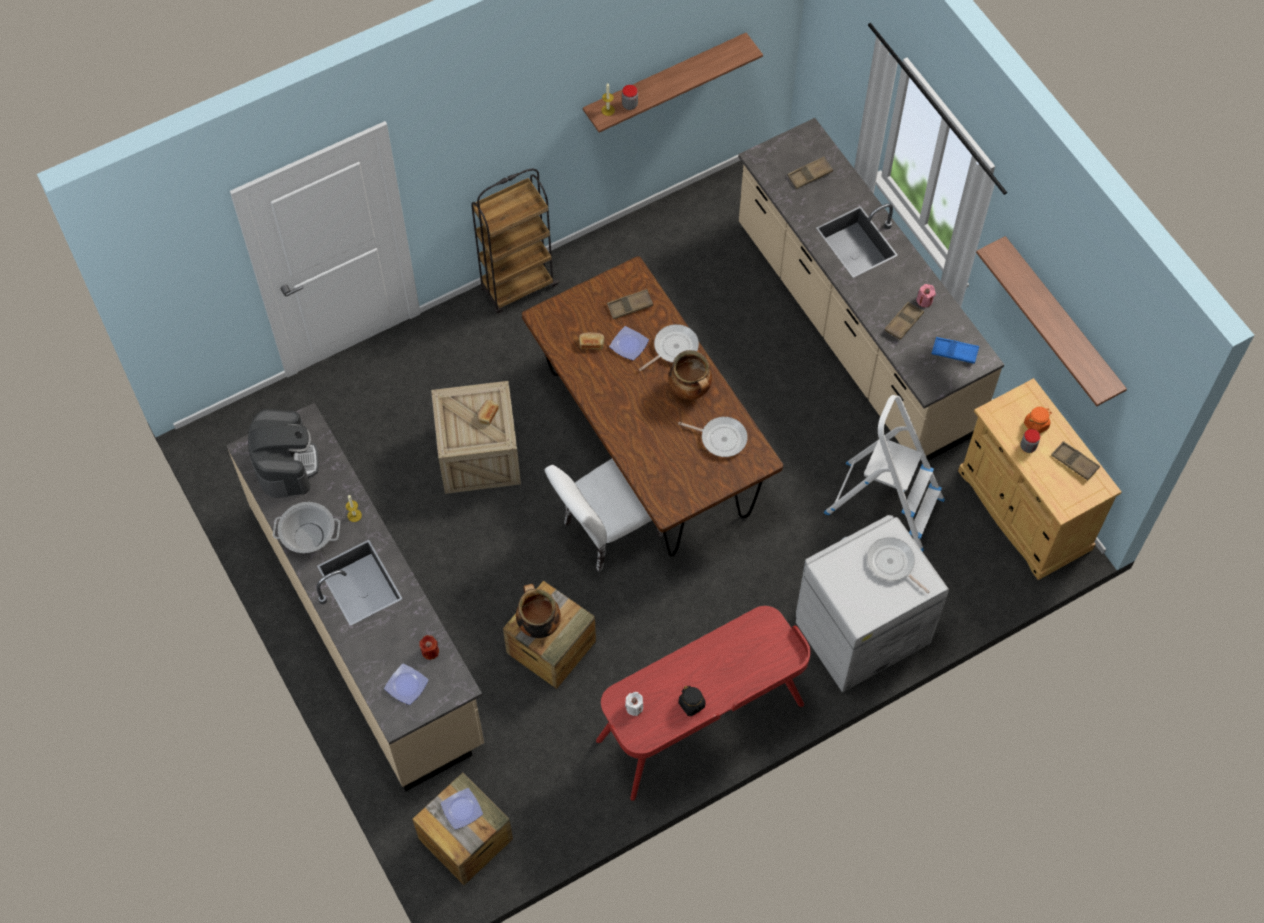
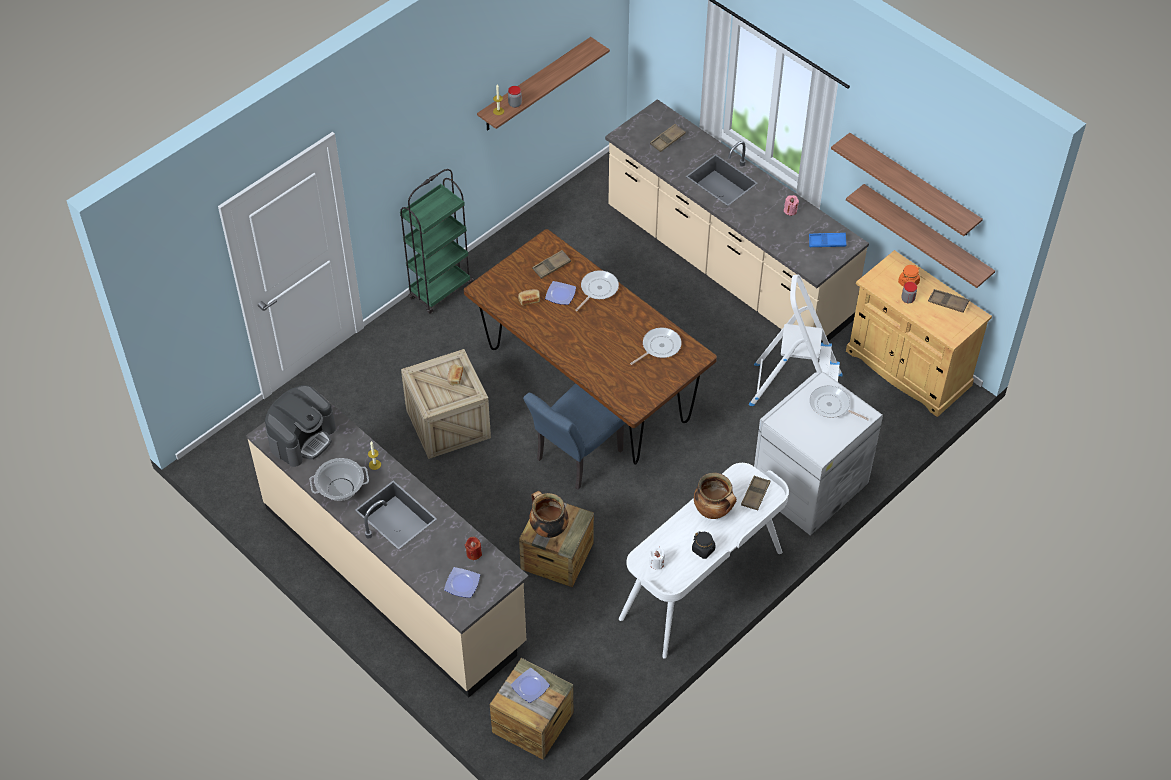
camera: 15 degrees left, 10 degrees down
(286, 463) = (302, 438): coffee machine -> coffee machine turned 60 degrees clockwise
(518, 287) = (440, 291): brown cart -> green cart
(606, 532) = (574, 458): white chair -> blue chair
(690, 390) = (622, 317): cooking pot -> cooking pot (713, 511)
(701, 724) = (702, 586): red desk -> white desk
(721, 438) = (659, 347): frying pan -> frying pan turned 45 degrees counterclockwise
(903, 322) = (779, 229): brown tray -> brown tray (755, 495)
(1068, 379) = (926, 237): none -> shelf

